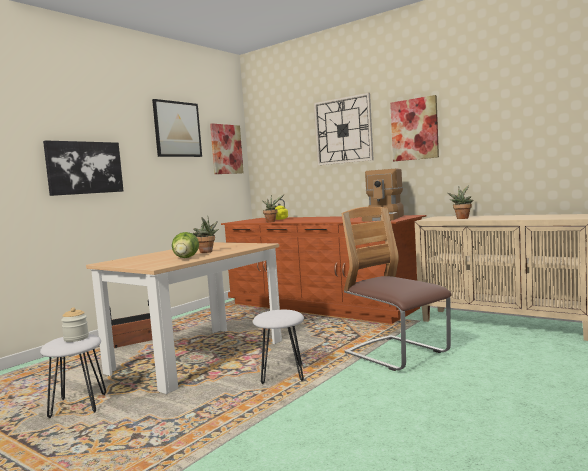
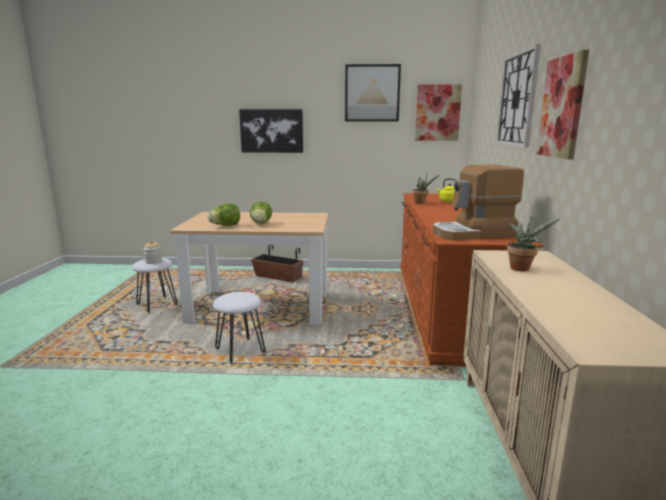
camera: 55 degrees right, 10 degrees up
(207, 252) = (261, 224): potted plant -> lettuce
(396, 354) = (333, 393): chair -> none

